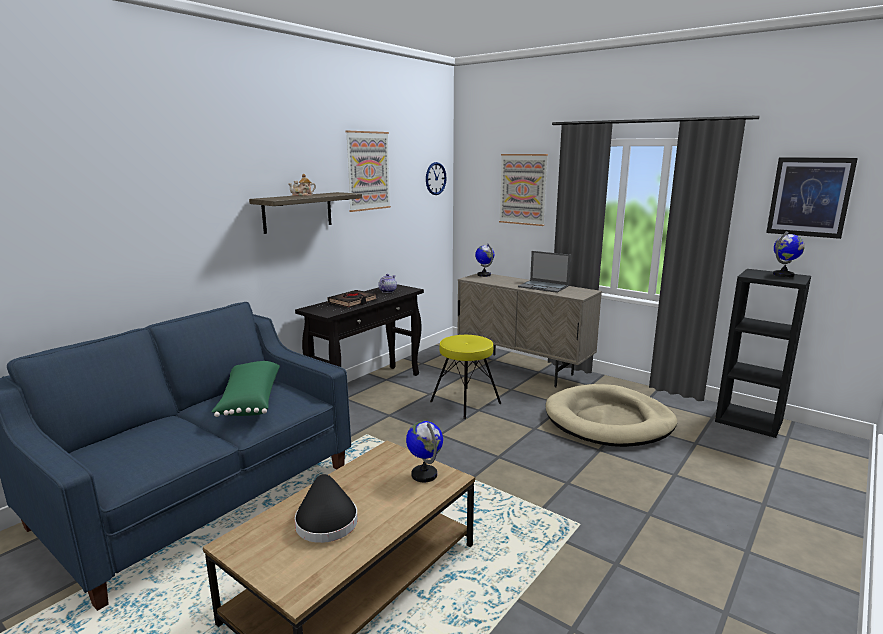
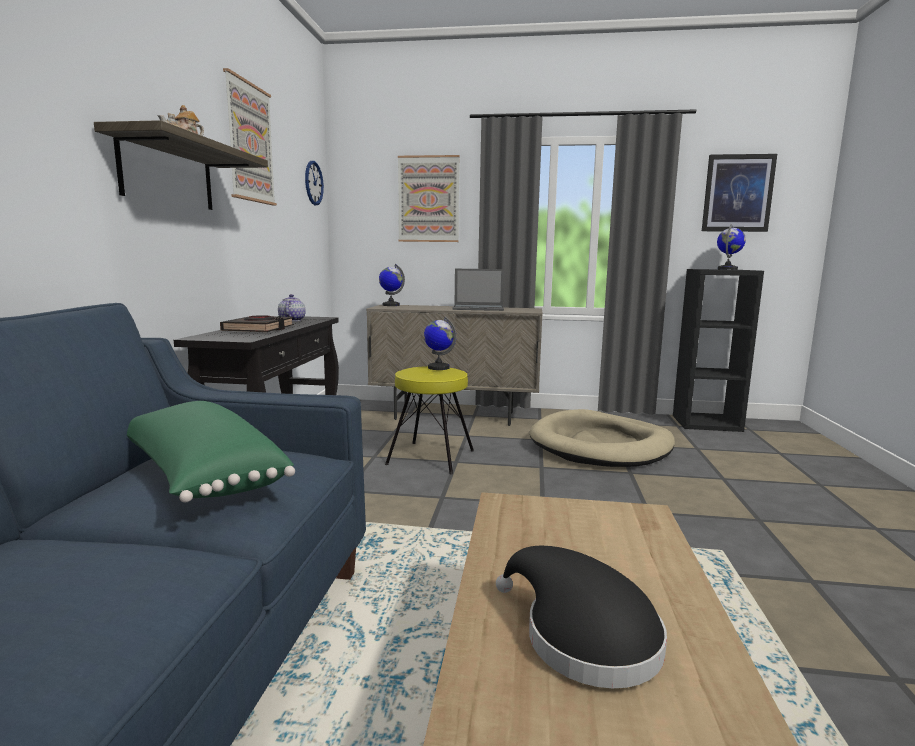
camera: 30 degrees left, 5 degrees down
(424, 474) = (606, 520): globe -> globe (438, 368)

